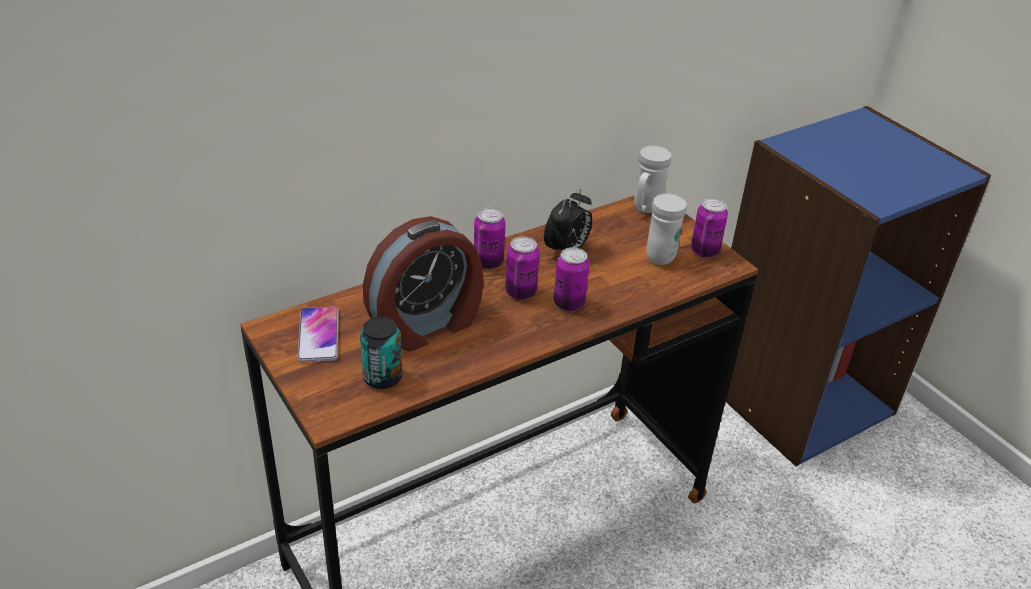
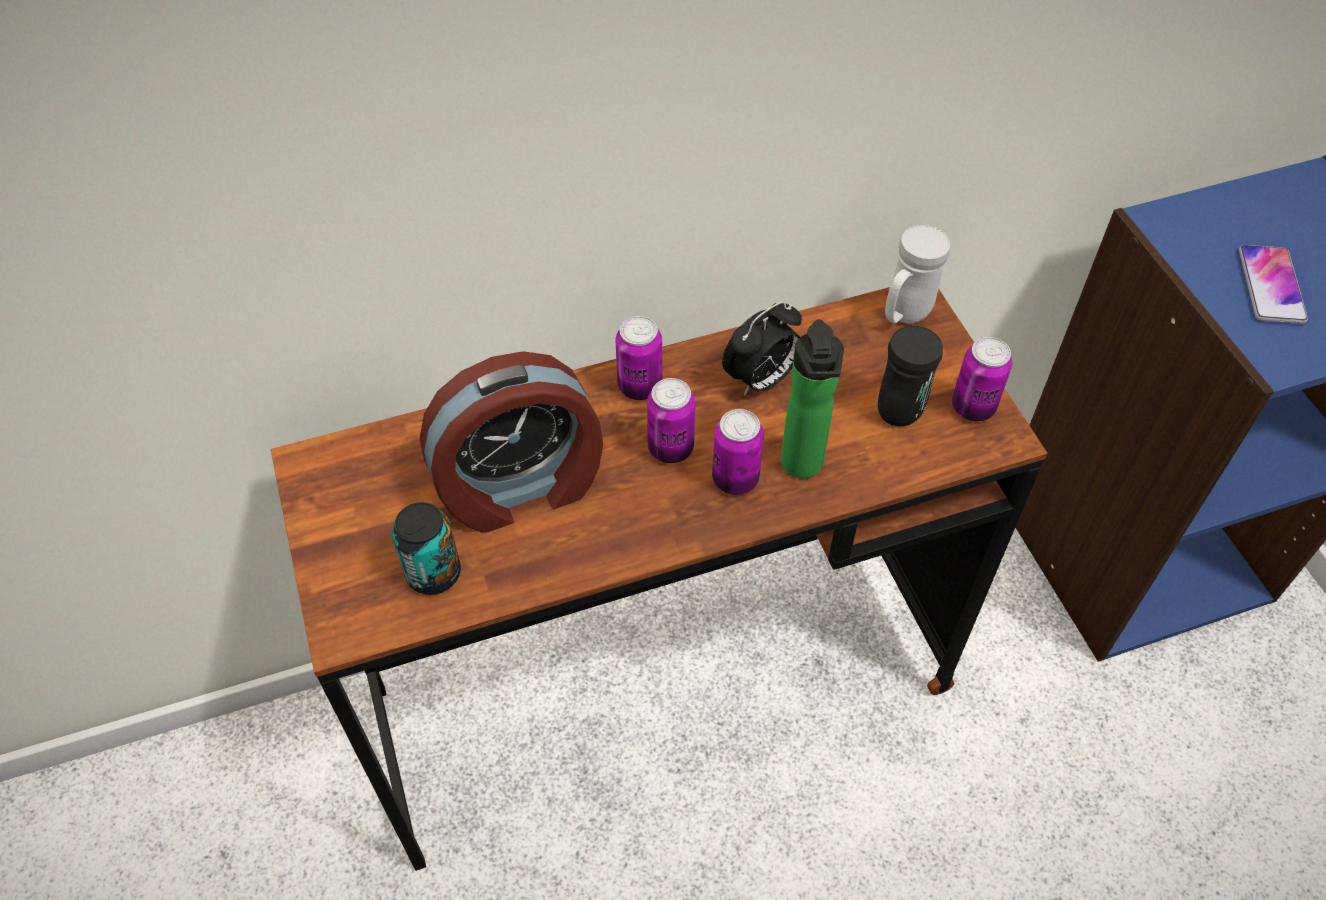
camera: 15 degrees right, 15 degrees up
(318, 335) = (368, 485): phone -> phone (1271, 285)
(610, 293) = (802, 467): none -> bottle
(663, 254) = (905, 405): white mug -> black mug

